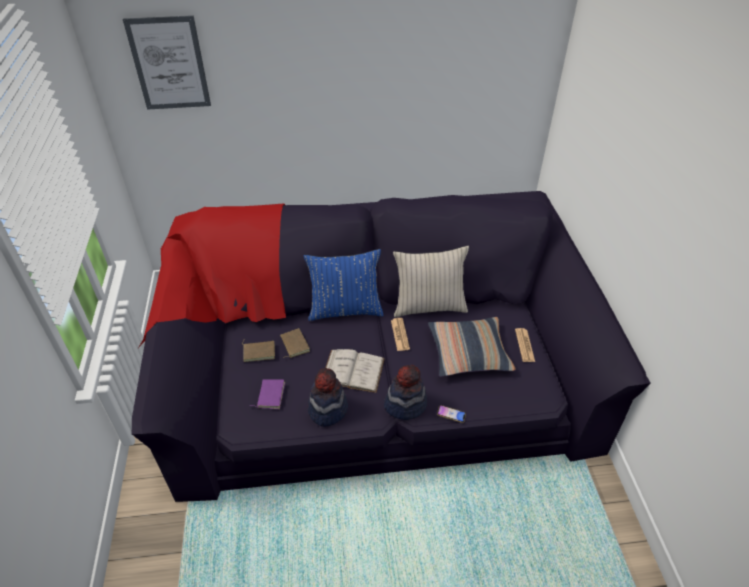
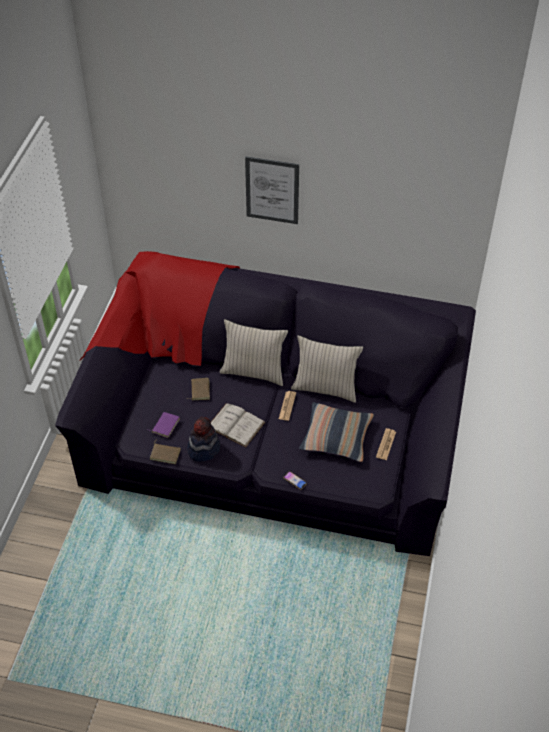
camera: 20 degrees right, 5 degrees up
(169, 64) = (153, 139): picture -> picture (272, 190)
(259, 351) = (170, 388): brown book -> brown book (165, 454)
(345, 310) = (253, 371): blue pillow -> beige pillow
(405, 404) = (263, 462): hat -> none

